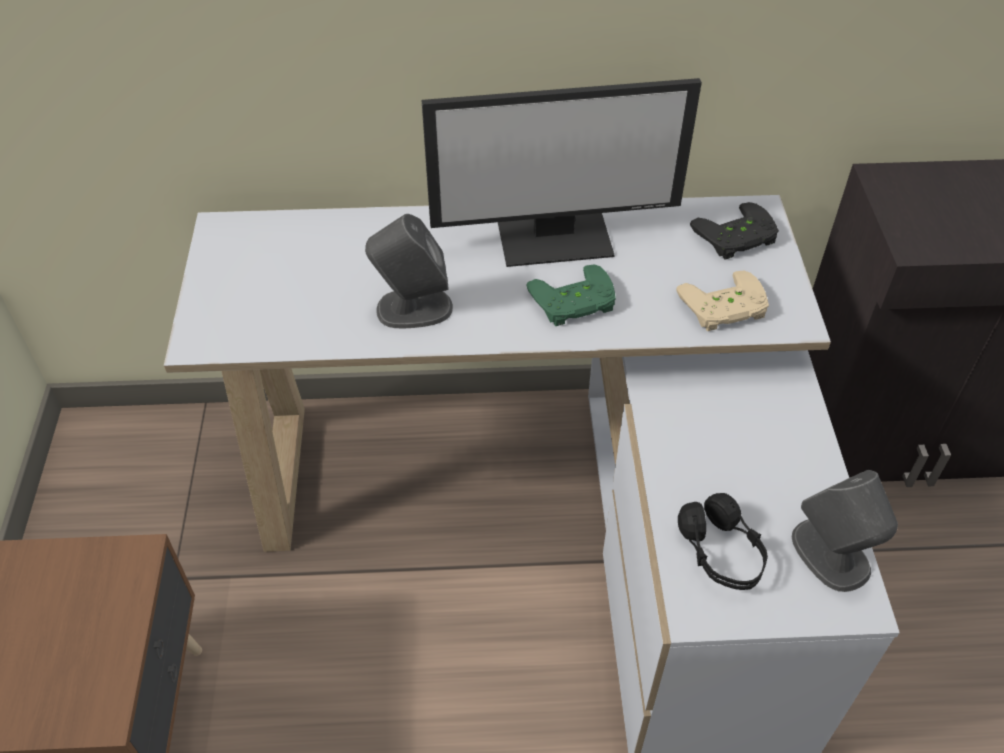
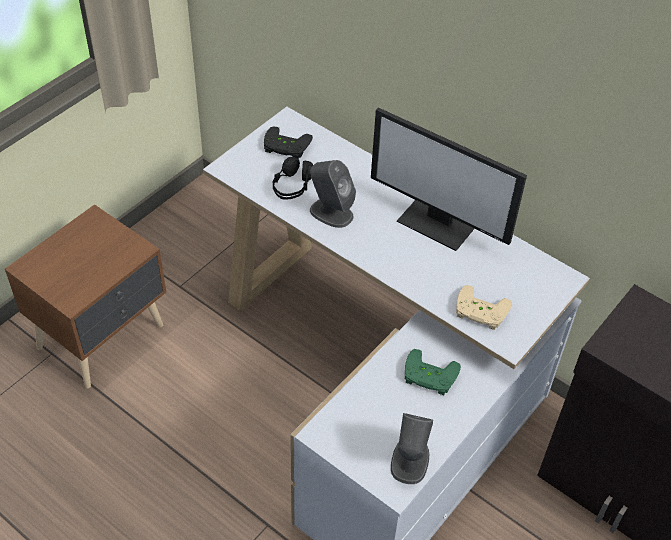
camera: 40 degrees right, 0 degrees up
(574, 303) = (408, 260): green game controller -> green game controller (428, 377)
(721, 553) = (360, 421): black headphones -> black headphones (292, 186)
(737, 238) = (533, 284): black game controller -> black game controller (285, 147)

